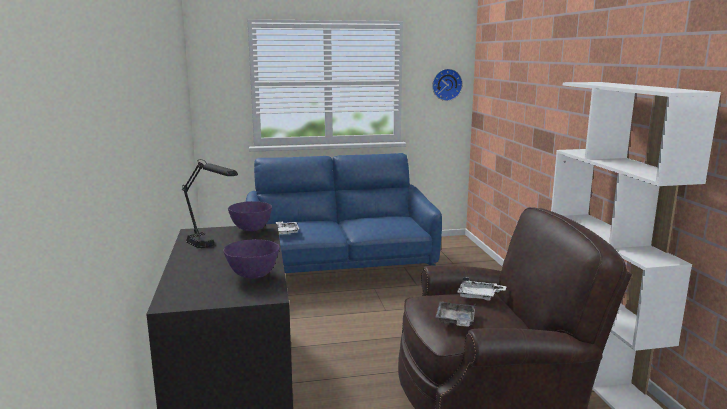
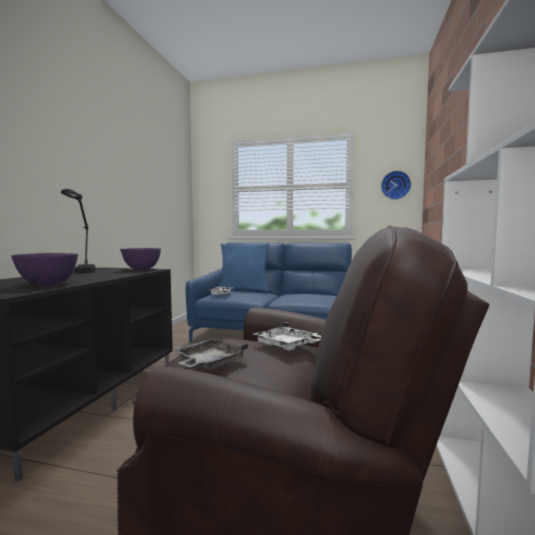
camera: 25 degrees right, 10 degrees down
(296, 220) = (244, 290): none -> blue pillow

